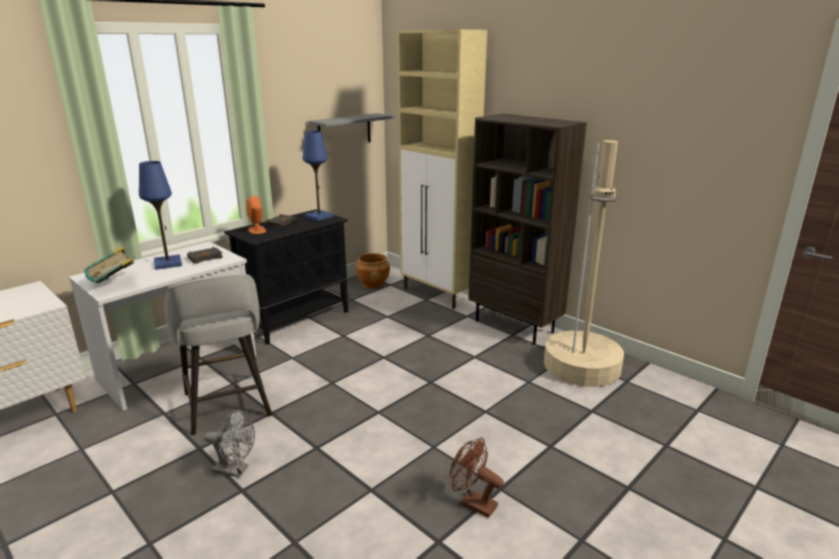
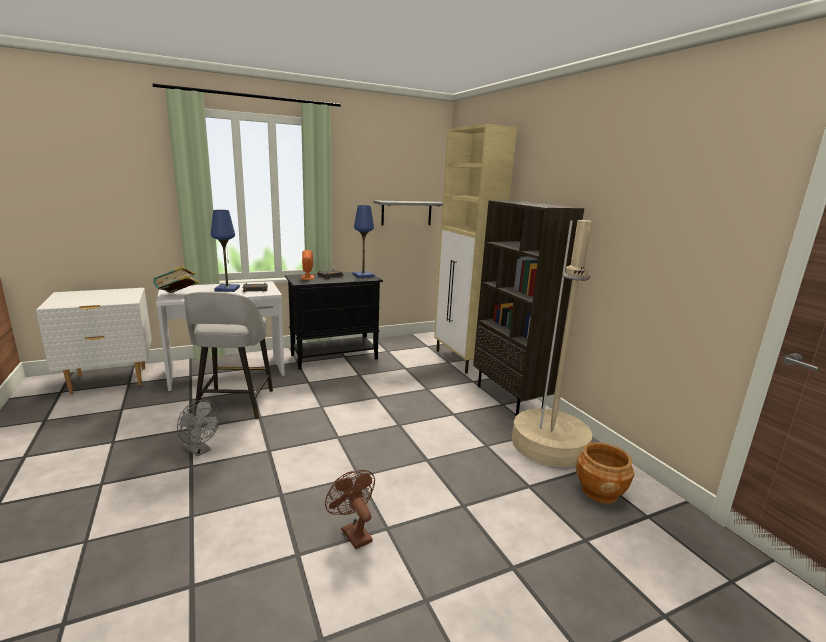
camera: 20 degrees right, 5 degrees down
(373, 284) = (414, 343): brown planter -> brown planter (599, 492)

